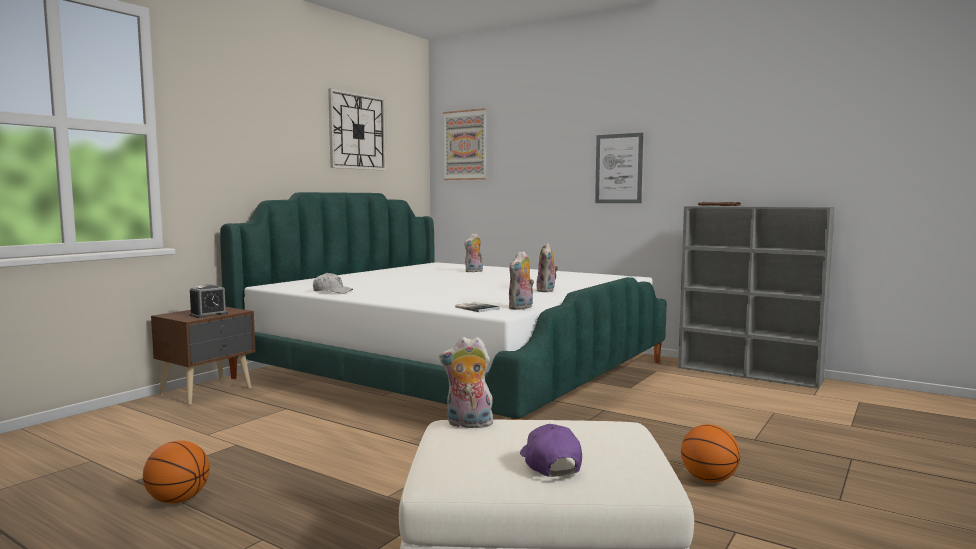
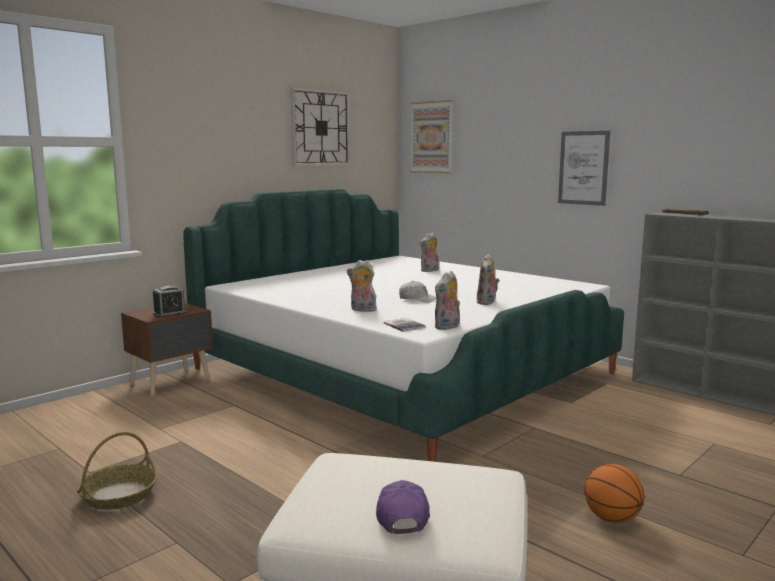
camera: 10 degrees right, 5 degrees up
(178, 500) = (118, 495): basketball -> basket
(332, 291) = (280, 296): white cap -> white cap (417, 299)
(468, 424) = (349, 462): plush toy -> plush toy (362, 310)

